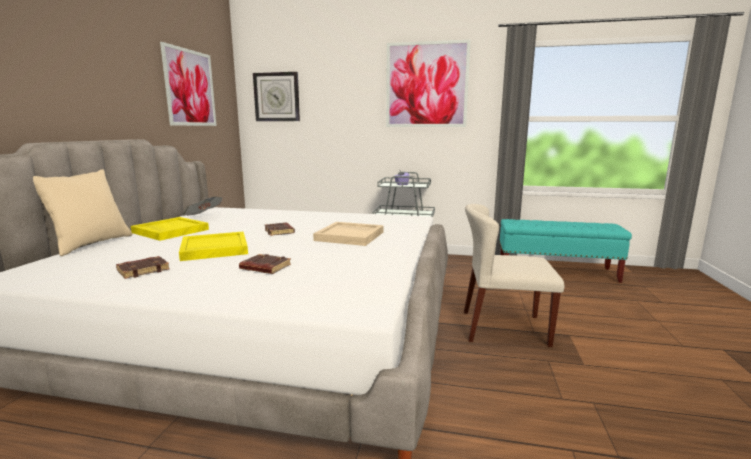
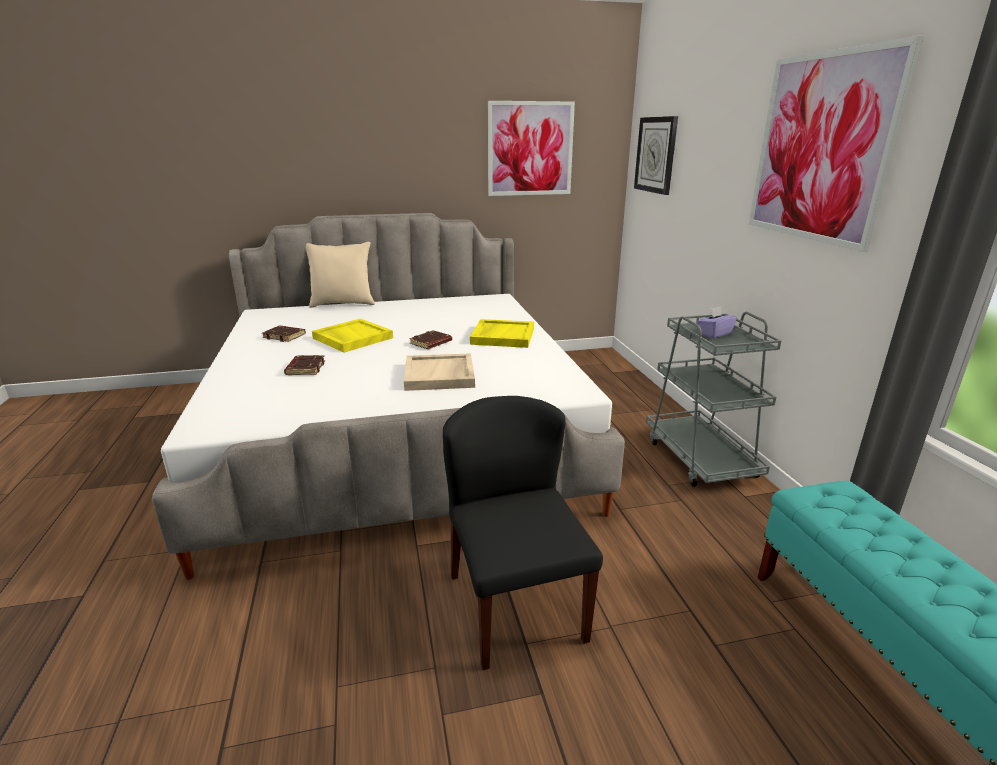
camera: 65 degrees right, 10 degrees up
(170, 231) = (399, 309): yellow tray -> yellow tray (502, 336)
(203, 217) = (460, 303): newspaper -> none
(503, 328) = (515, 605): beige chair -> black chair

